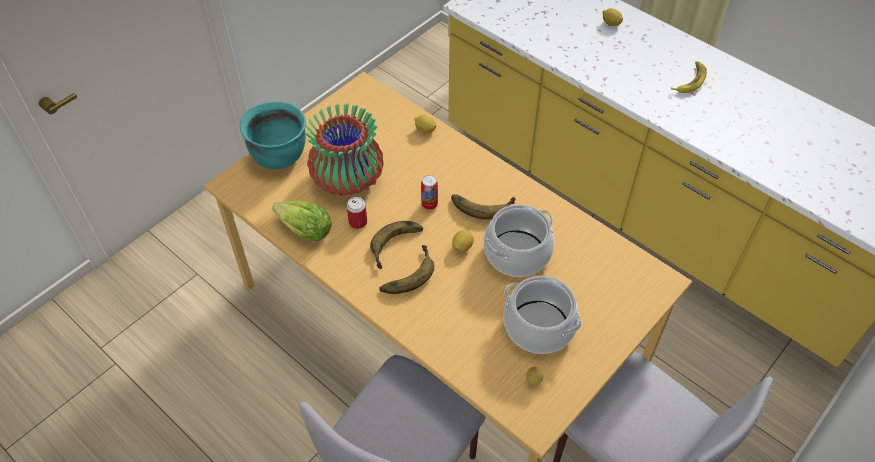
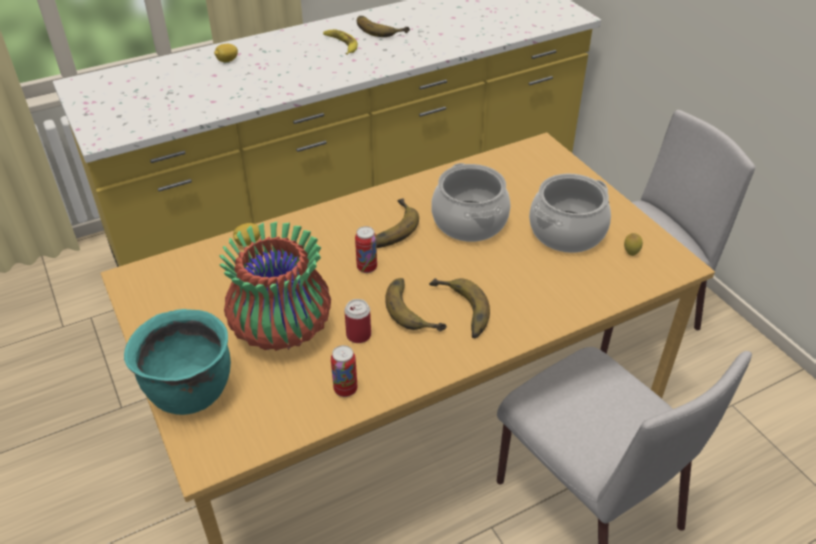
camera: 70 degrees left, 10 degrees down
(306, 231) = (345, 389): lettuce -> can
(462, 247) = (441, 257): lemon -> none
(741, 97) = (381, 28): none -> banana

